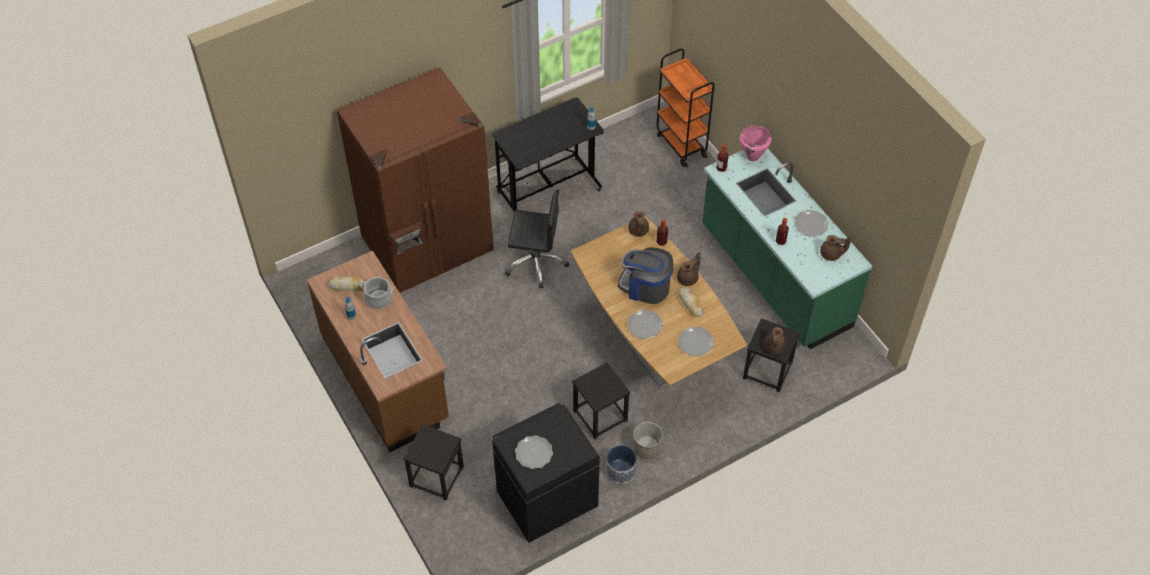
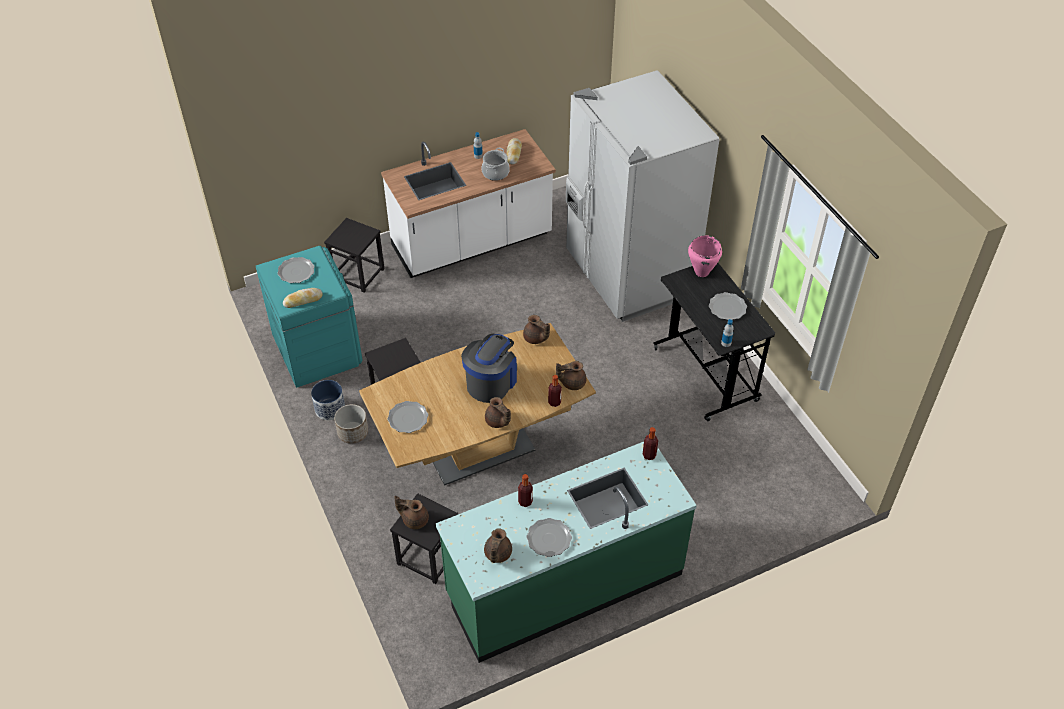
camera: 95 degrees right, 5 degrees down
(386, 378) = (472, 242): brown counter -> white counter
(428, 246) = (629, 274): brown fridge -> white fridge
(536, 262) = (603, 357): black office chair -> none
(544, 496) = (318, 348): black washing machine -> turquoise washing machine
(591, 259) = (536, 338): none -> brown teapot
(645, 325) = (439, 376): plate -> plate (727, 308)
(682, 146) = (782, 510): orange cart -> none
(690, 304) = (462, 419): bread -> bread (303, 300)
(753, 157) = (668, 491): pink cooking pot -> pink cooking pot (701, 272)

